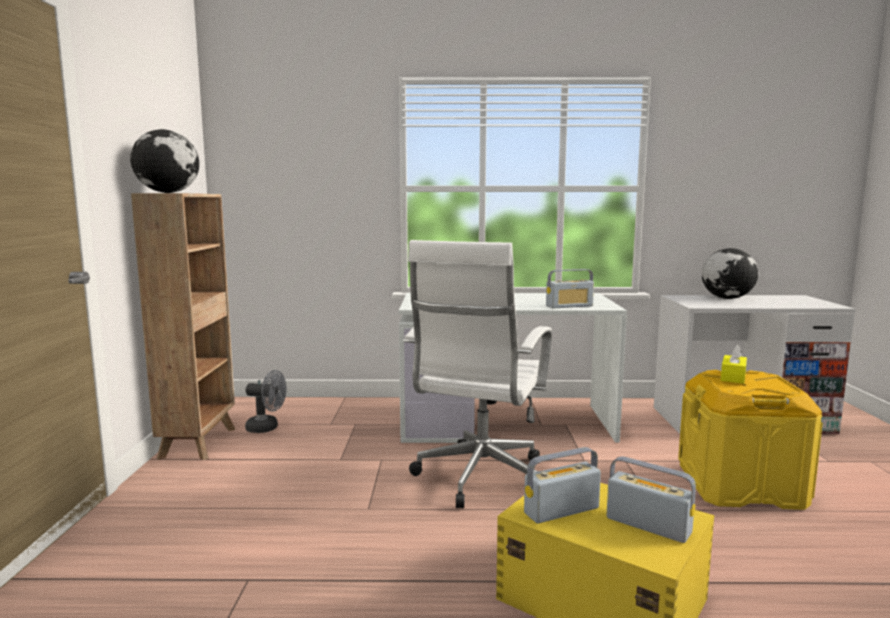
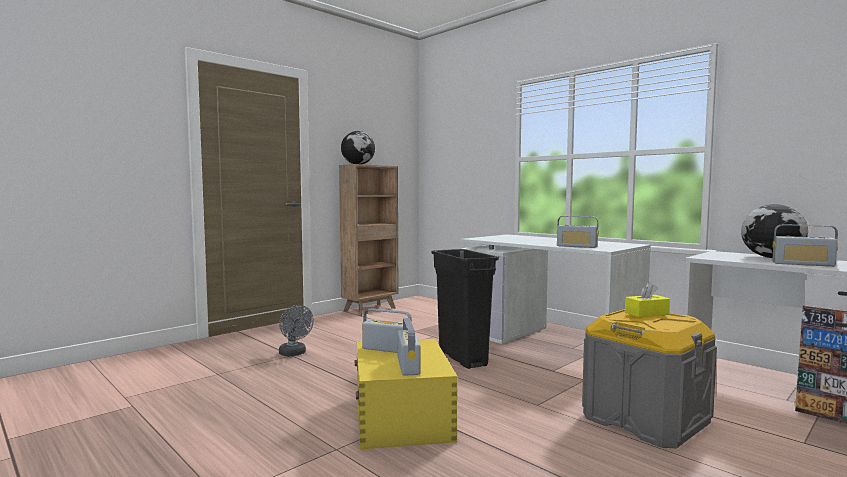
camera: 45 degrees right, 5 degrees down
(267, 428) = (410, 311): grey fan -> grey fan (294, 354)
(479, 479) = (462, 358): white office chair -> black trash can
(741, 485) = (645, 419): yellow storage box -> grey storage box
(773, 304) = (803, 264): none -> radio

